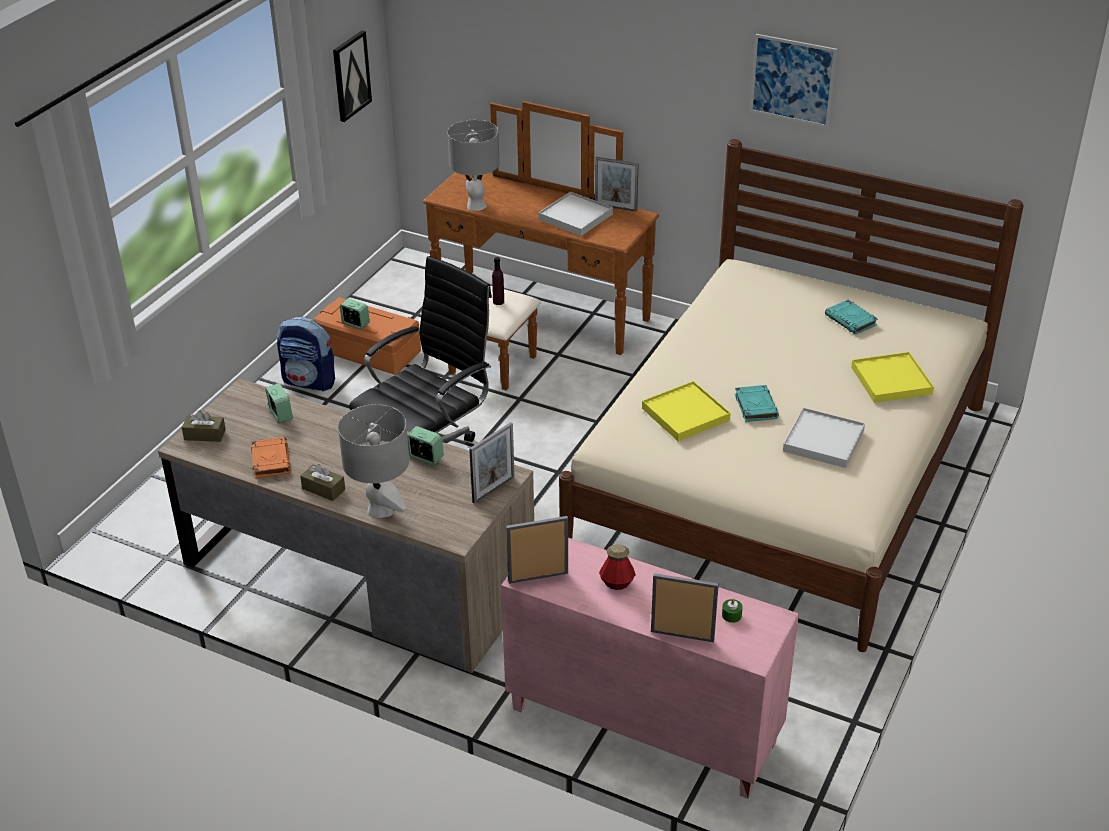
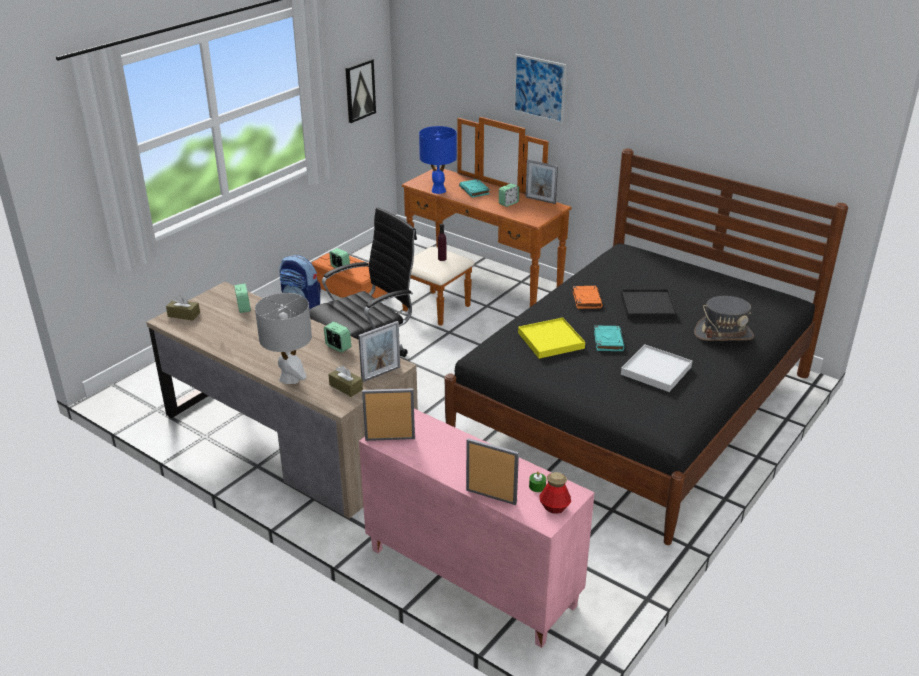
camera: 10 degrees right, 5 degrees down
(270, 460) = (223, 336): orange book -> orange book (586, 299)
(323, 489) = (253, 359): brown tissue box -> brown tissue box (346, 387)
(476, 205) = (438, 190): grey table lamp -> blue table lamp
(575, 217) = (508, 203): white tray -> alarm clock
(617, 583) = (451, 451): bottle -> bottle (554, 507)
(782, 475) = (634, 406): beige bed -> black bed
(791, 353) = (647, 307): none -> black tray
(792, 80) = (673, 102): picture -> picture (539, 88)
(851, 320) = (702, 290): turquoise book -> turquoise book (474, 190)
(891, 380) = (723, 334): yellow tray -> grey hat

